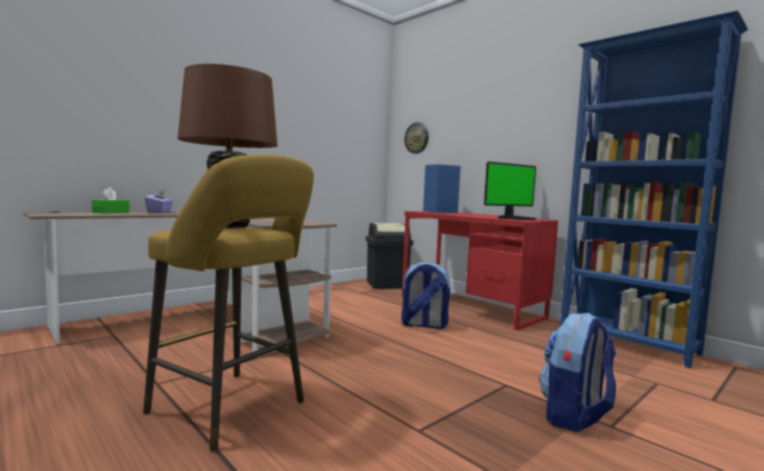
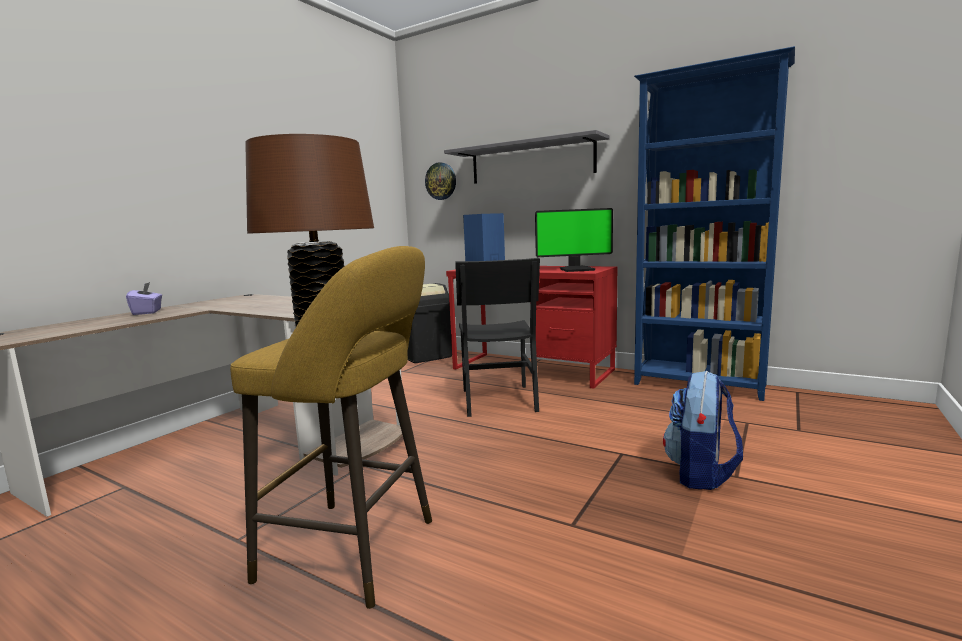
camera: 15 degrees left, 5 degrees up
(111, 212) = (81, 323): green tissue box -> none
(423, 325) = (498, 400): backpack -> black chair
(490, 123) = (531, 161): none -> grey shelf
(515, 218) = (577, 269): monitor -> monitor turned 45 degrees clockwise

